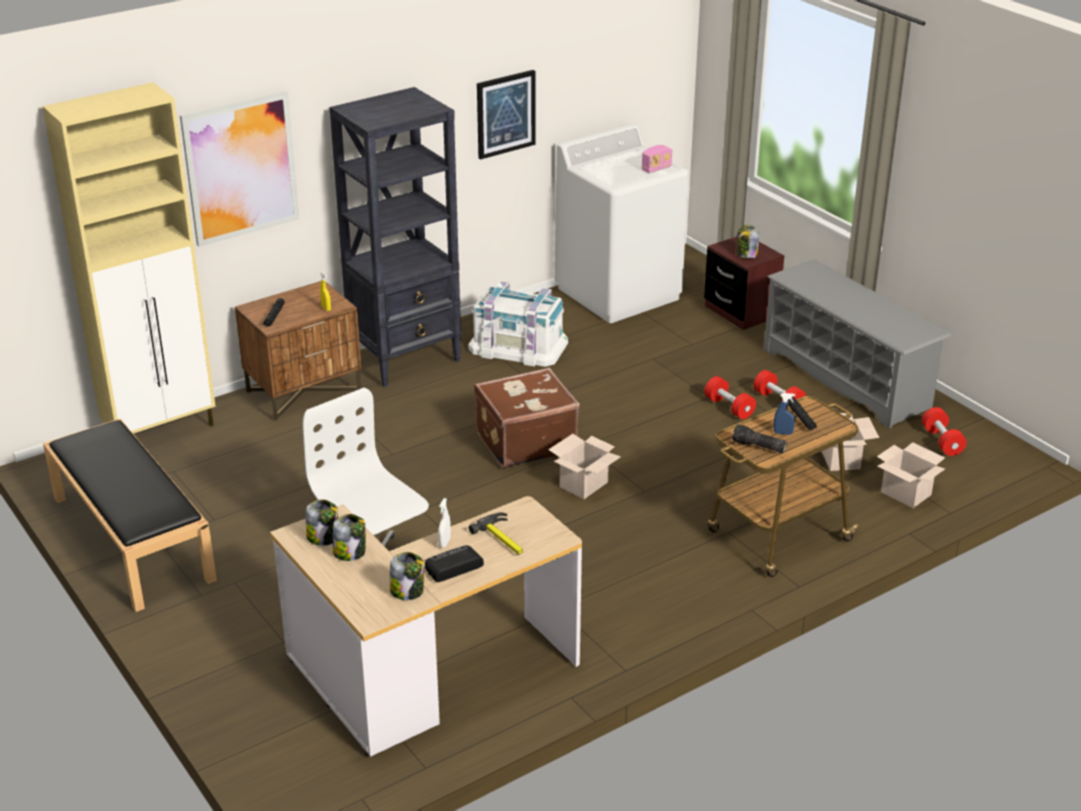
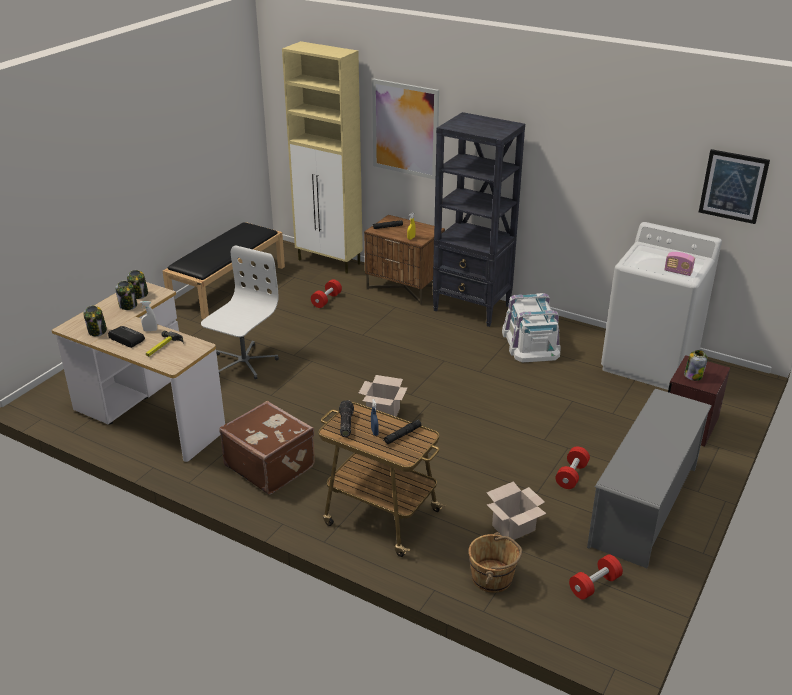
camera: 65 degrees right, 0 degrees up
(505, 114) = (602, 178): picture -> picture (733, 186)
(525, 441) = (415, 377): brown suitcase -> brown suitcase (270, 465)
(729, 407) = (538, 453): red dumbbell -> red dumbbell (326, 300)
(907, 493) = (493, 578): cardboard box -> brown bucket

